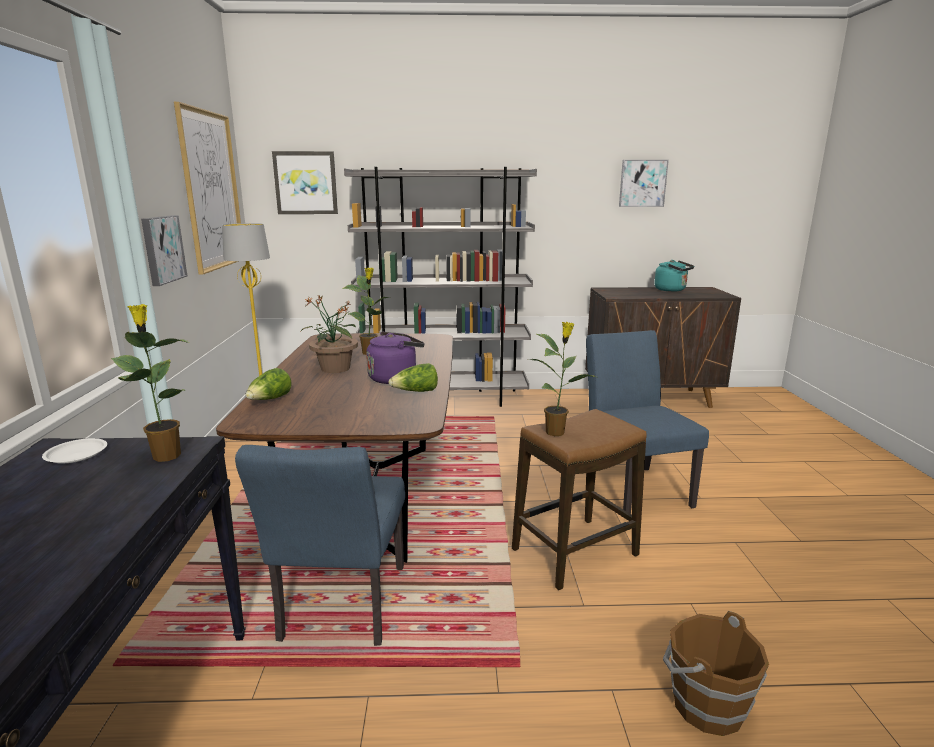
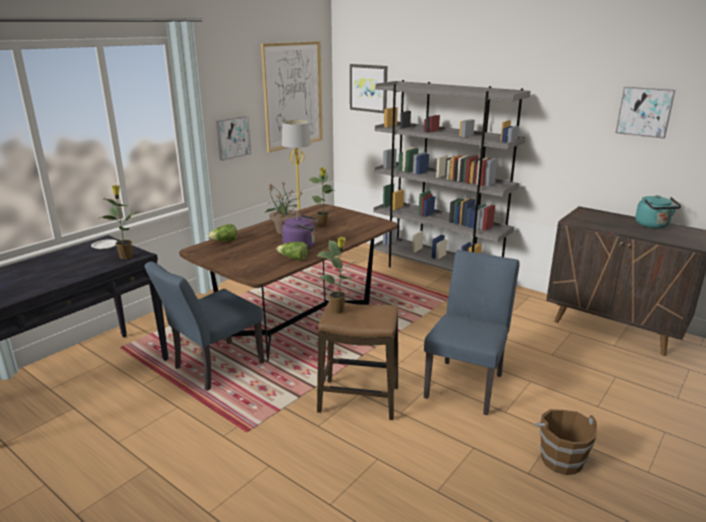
camera: 40 degrees right, 5 degrees up
(705, 704) = (299, 499): brown bucket -> brown bucket (560, 459)

